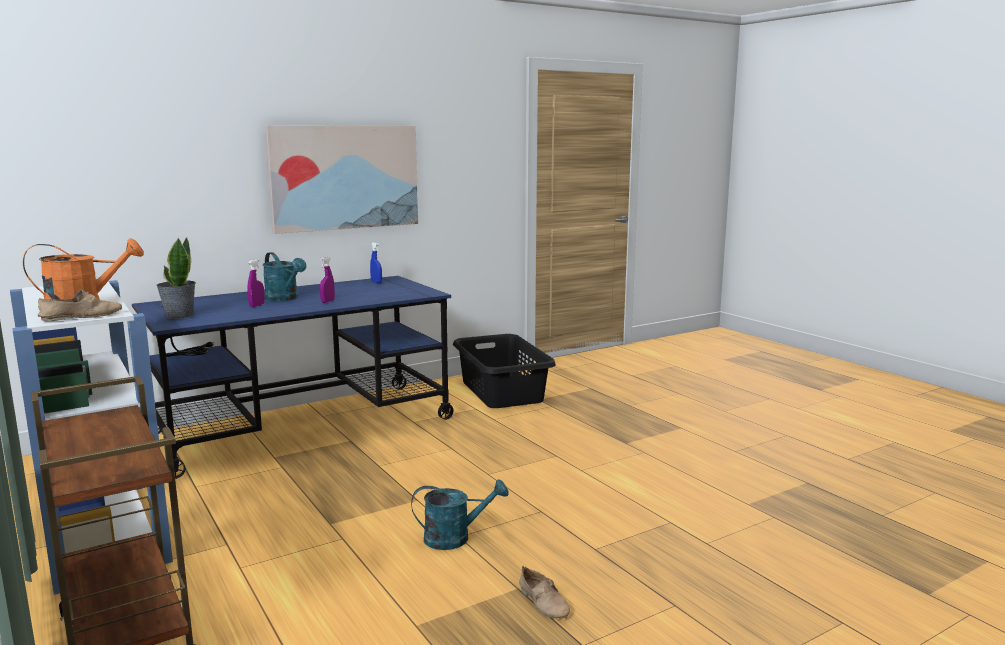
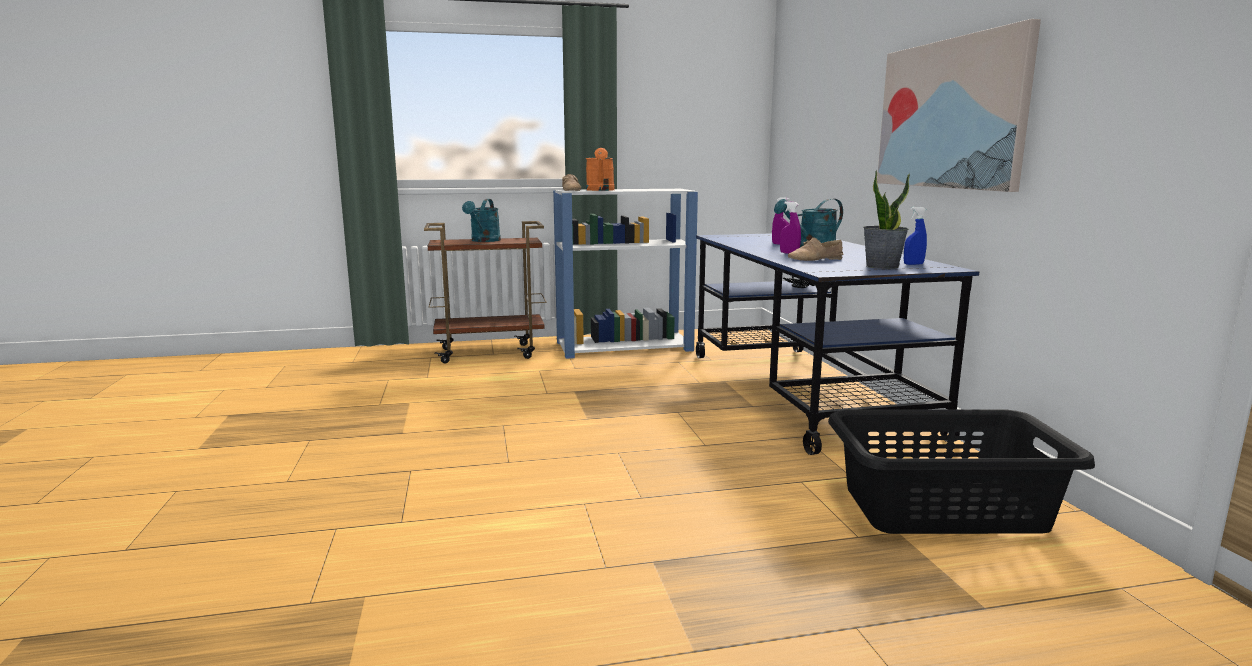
camera: 110 degrees right, 0 degrees up
(179, 316) = (747, 236): potted plant -> potted plant (882, 266)
(455, 538) = (502, 423): turquoise watering can -> turquoise watering can (484, 241)
(544, 601) = (373, 438): beige shoe -> beige shoe (815, 259)

